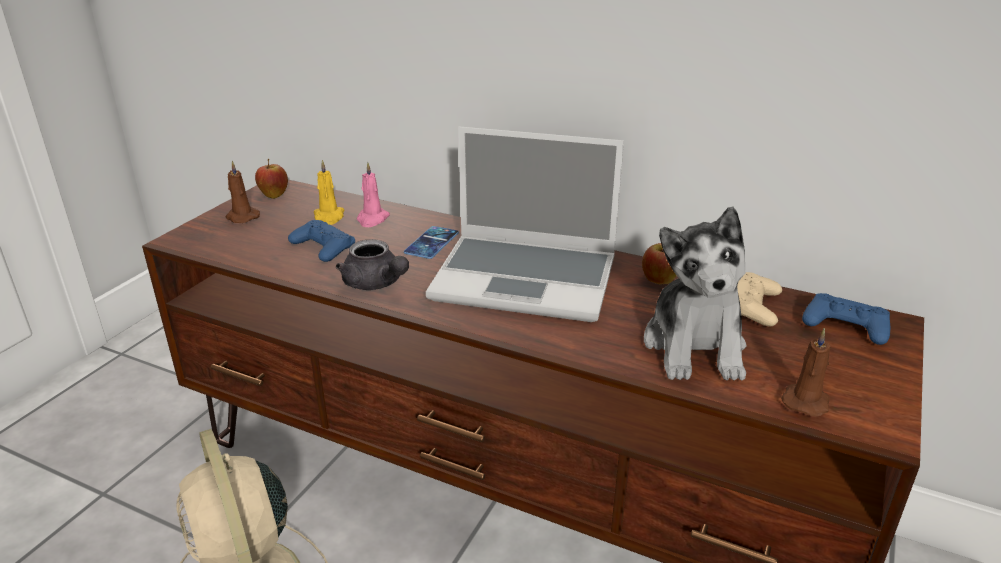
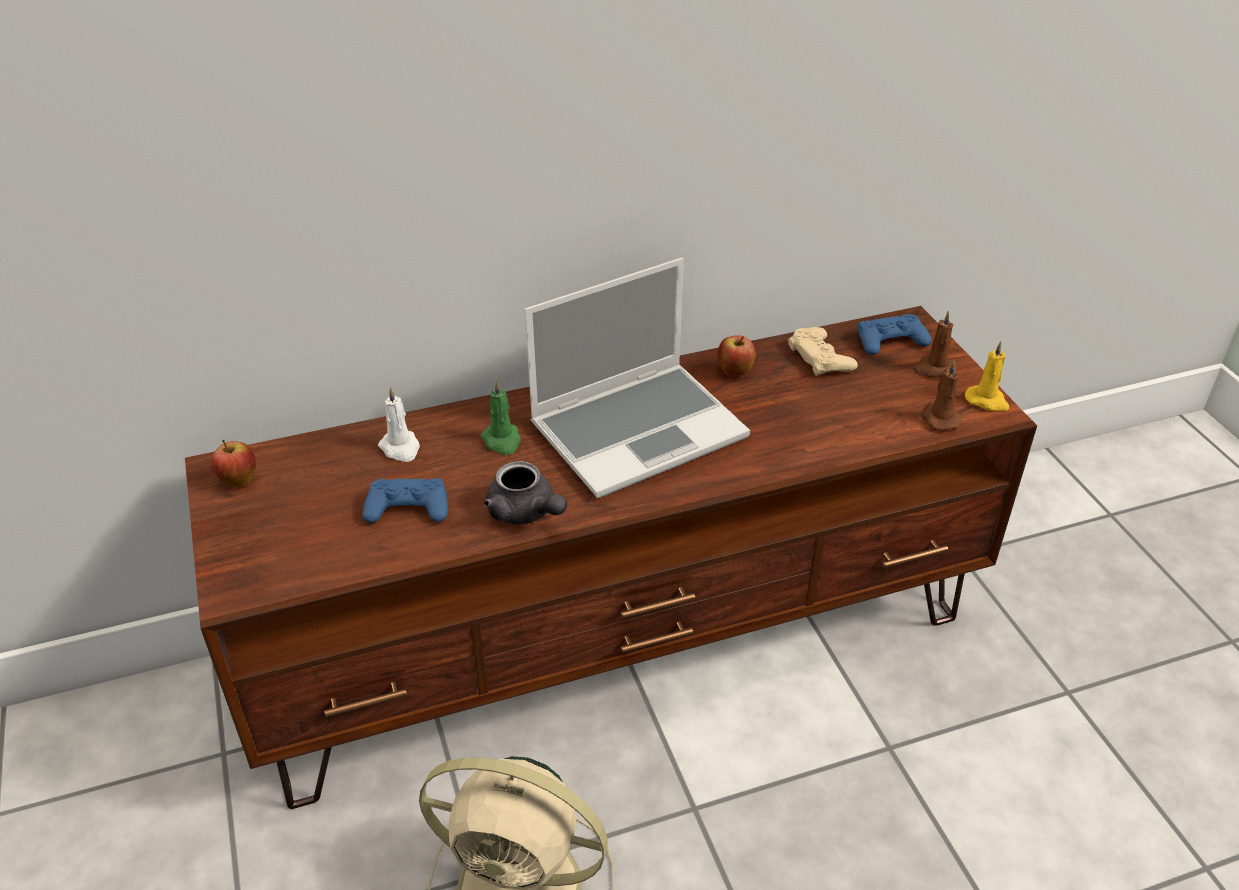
camera: 45 degrees left, 10 degrees up
(241, 217) = (252, 527): brown candle -> brown candle (933, 369)
(329, 217) = (351, 471): yellow candle -> yellow candle (987, 401)
(372, 219) = (401, 448): pink candle -> white candle
(376, 284) = (525, 513): grey teapot -> grey teapot turned 45 degrees clockwise
(431, 243) = (502, 441): phone -> green candle
(695, 346) = (831, 417): plush toy -> none

